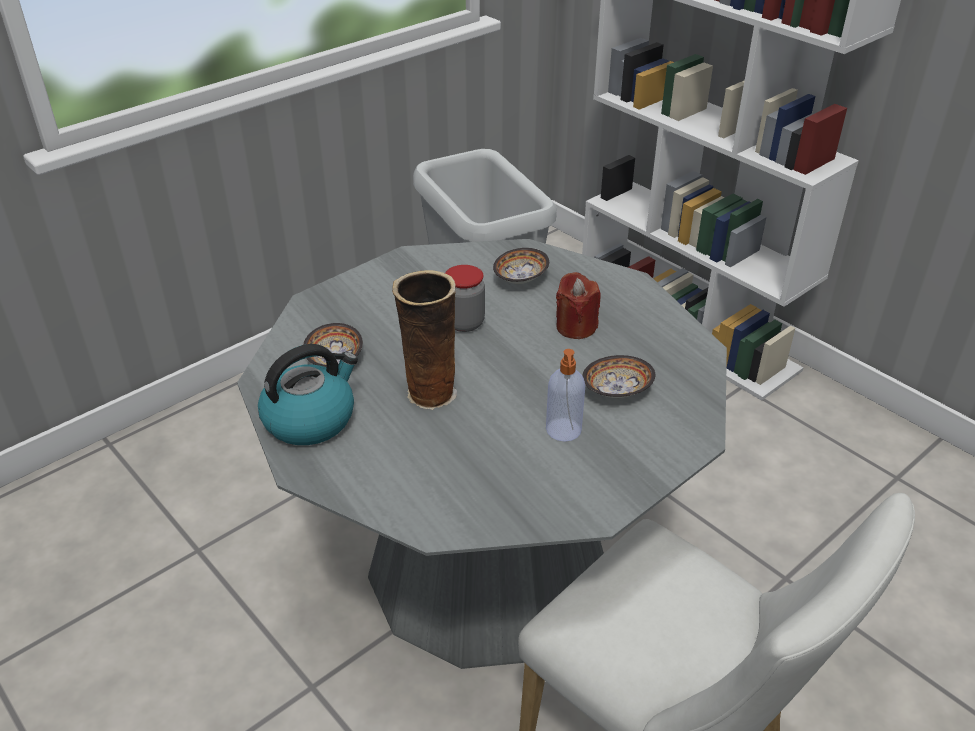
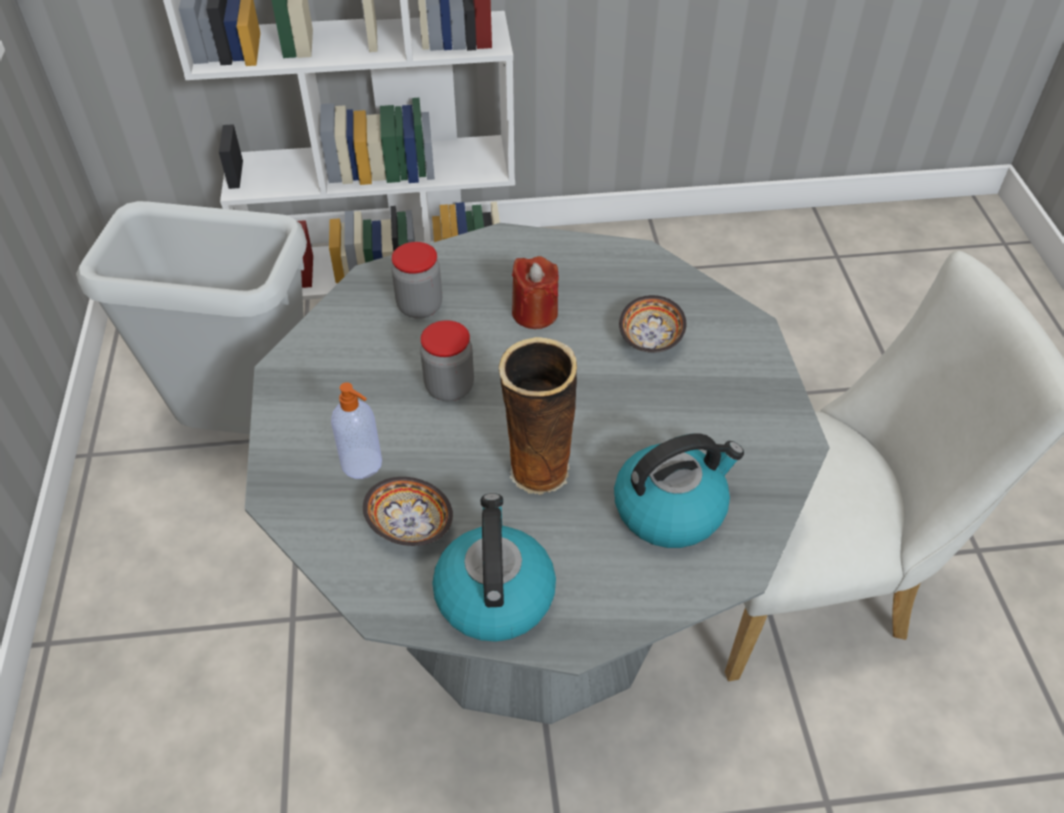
camera: 55 degrees left, 10 degrees up
(458, 470) = (671, 508): none -> kettle
(522, 278) = (420, 306): bowl -> jar
(563, 431) = (675, 404): soap dispenser -> soap dispenser (363, 464)

